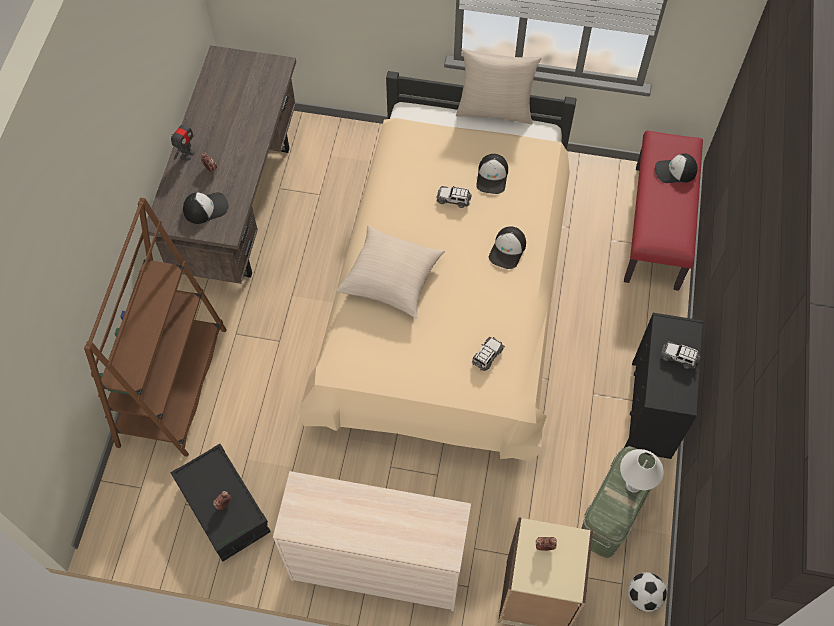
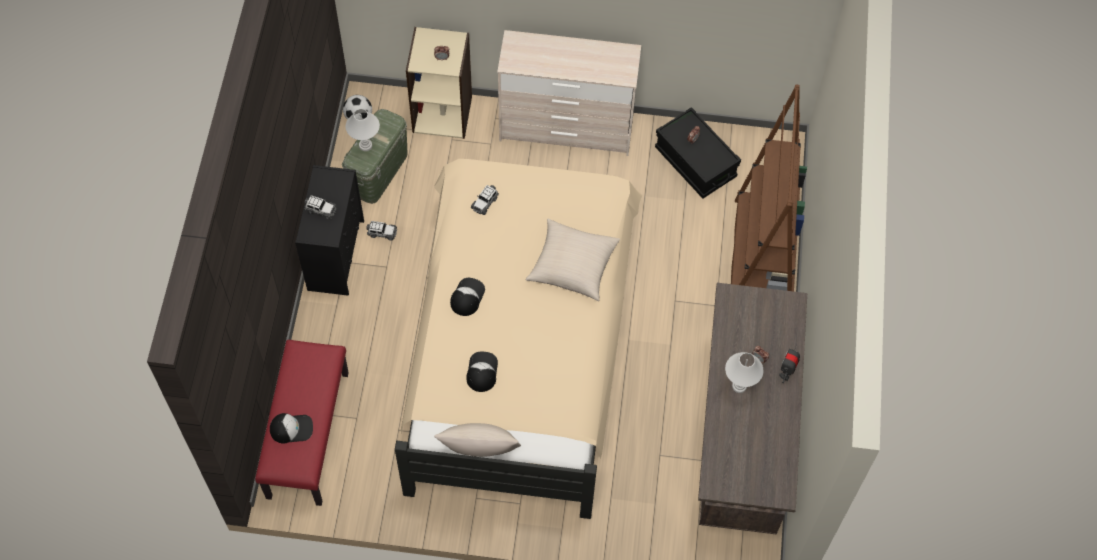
camera: 175 degrees right, 0 degrees up
(206, 208) = (754, 318): cap -> none
(236, 145) = (739, 386): none -> white table lamp
(453, 199) = (519, 346): toy car -> toy car (382, 233)

